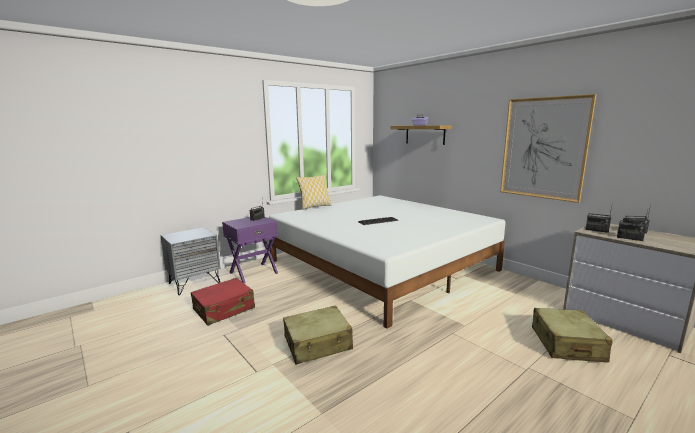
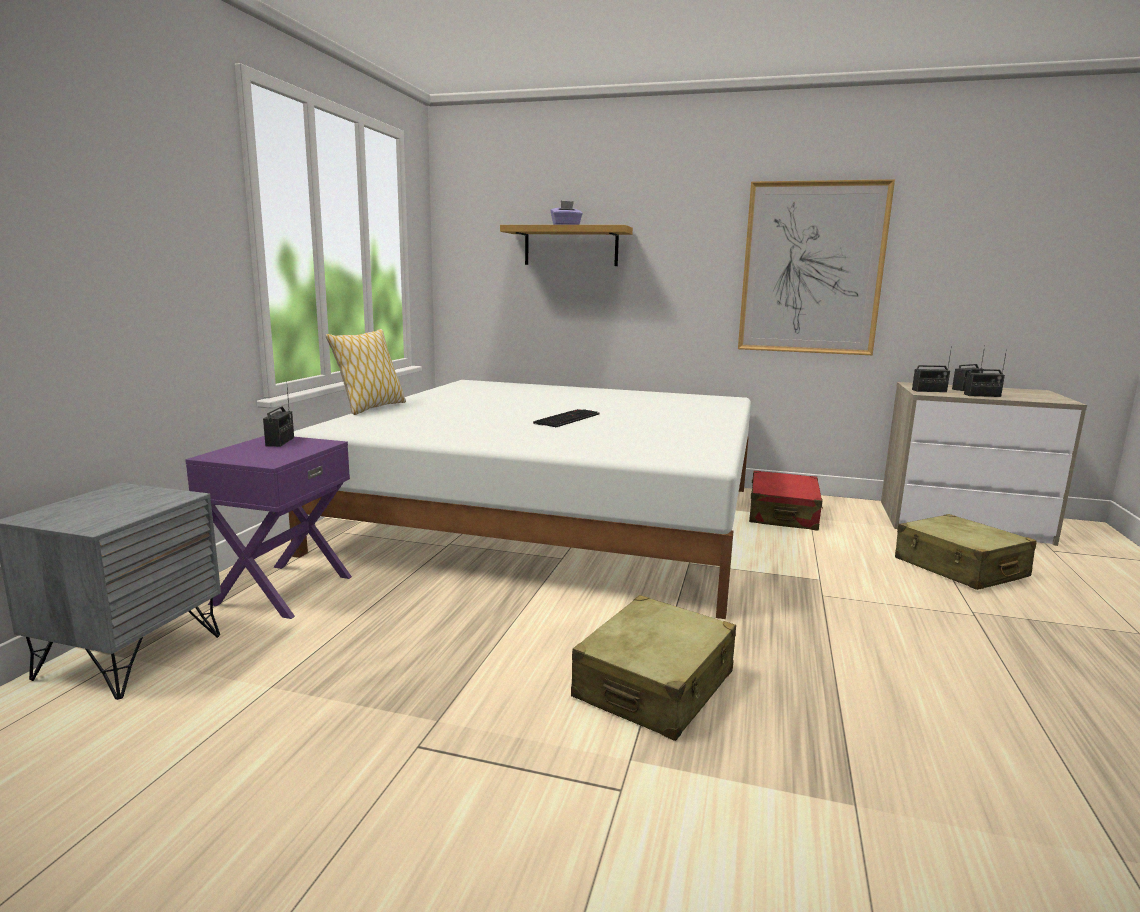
camera: 35 degrees left, 0 degrees up
(224, 309) = (327, 690): red suitcase -> red suitcase (782, 514)

